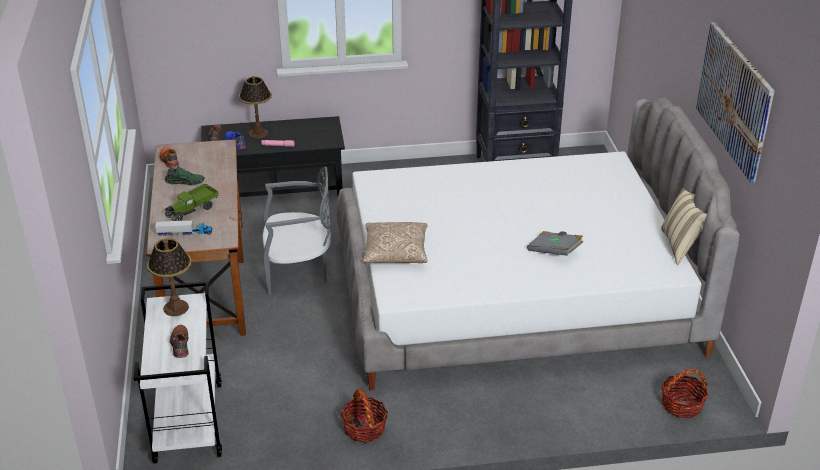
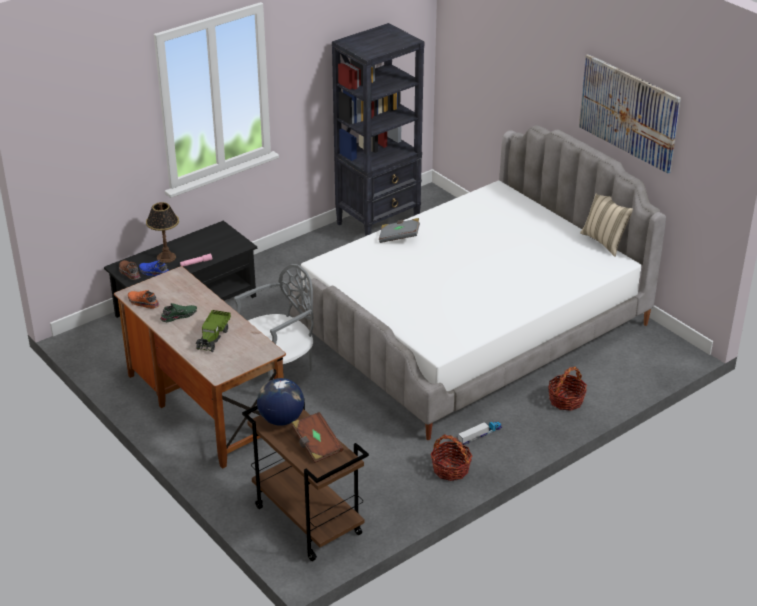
camera: 30 degrees left, 0 degrees up
(176, 308) = (281, 419): table lamp -> globe
(179, 345) = (316, 445): brown shoe -> brown book
(184, 233) = (228, 358): toy truck -> toy truck (480, 435)
(187, 421) = (306, 520): white cart -> brown cart
(395, 253) = (404, 317): pillow -> none
(554, 251) = (521, 275): grey book -> grey book (399, 237)
(681, 405) = (656, 365): basket -> basket (566, 400)

